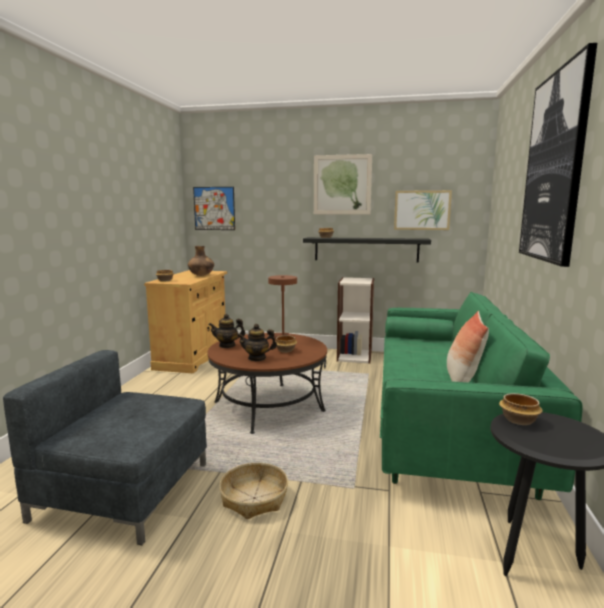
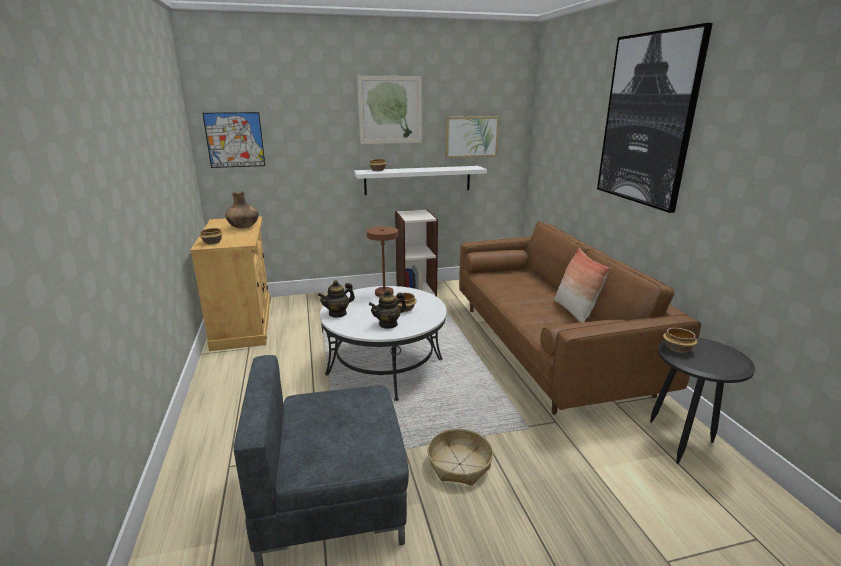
camera: 25 degrees left, 10 degrees up
(269, 406) = (385, 366): brown coffee table -> white coffee table
(366, 249) = (418, 180): black shelf -> white shelf
(446, 423) = (547, 347): green sofa -> brown sofa

